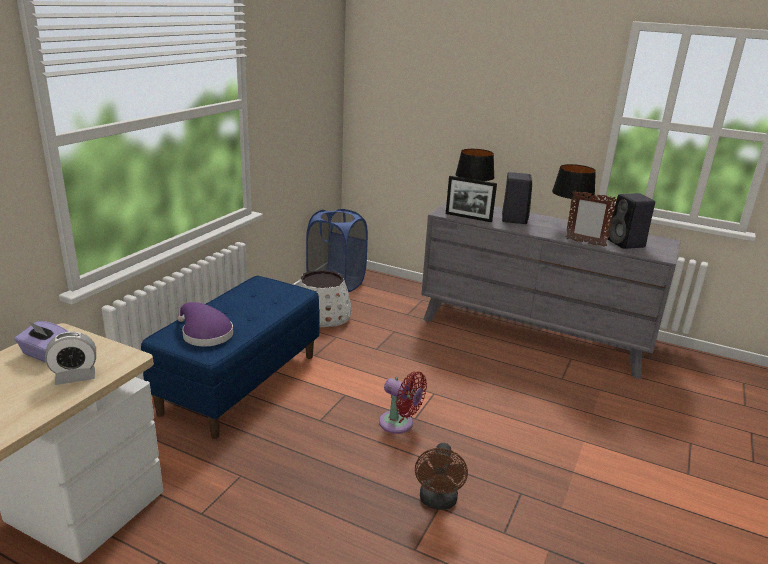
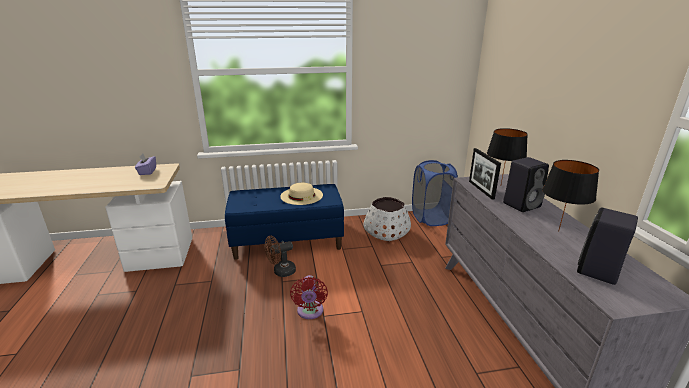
camera: 55 degrees right, 0 degrees up
(75, 377) = (131, 183): alarm clock -> none
(205, 334) = (253, 199): purple hat -> none
(253, 303) = (301, 195): none -> beige hat
(438, 502) = (244, 366): brown fan -> brown fan (281, 272)
(585, 243) = (544, 249): picture frame -> none

